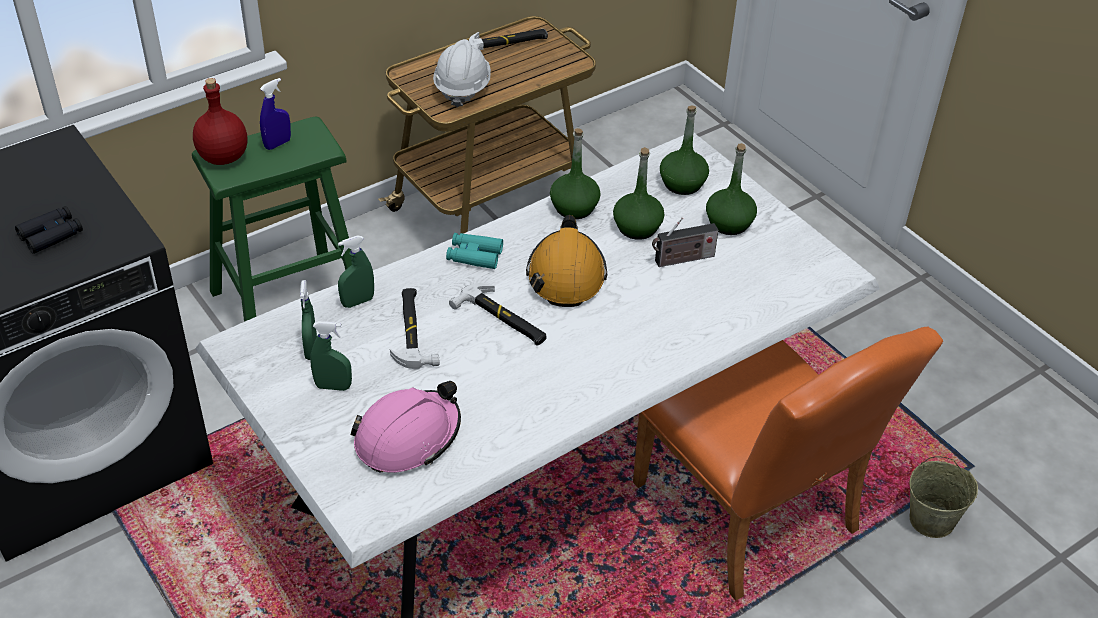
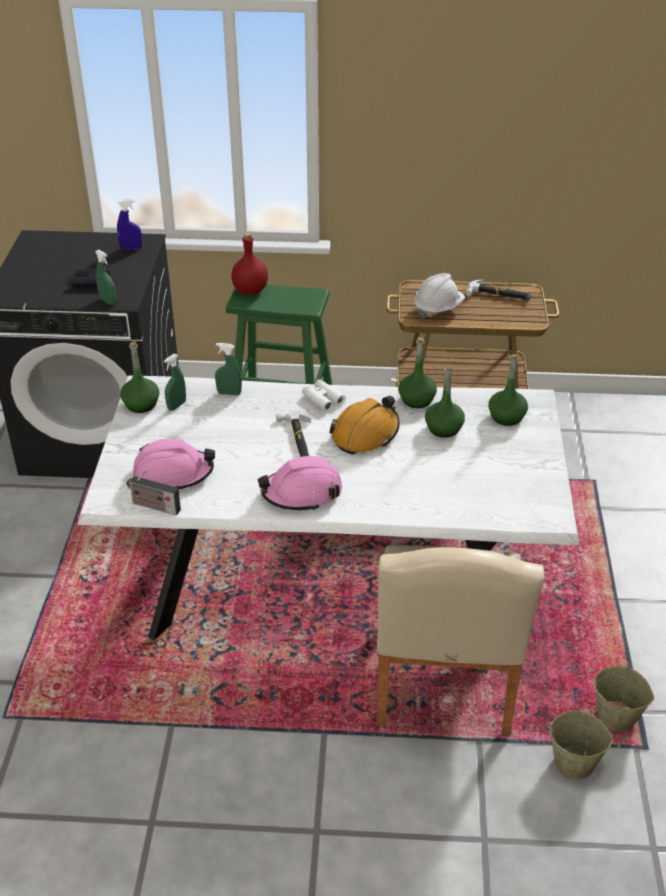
camera: 40 degrees right, 5 degrees down
(277, 144) = (287, 295): blue spray bottle -> blue spray bottle (131, 248)
(333, 386) = (166, 429): green spray bottle -> green spray bottle (108, 301)
(413, 331) = (241, 422): hammer -> none
(474, 256) = (323, 399): turquoise binoculars -> white binoculars
(577, 380) = (302, 493): none -> pink hard hat
(682, 259) = (450, 460): radio -> radio (153, 506)
(729, 223) = (510, 453): green bottle -> green bottle (141, 404)
(753, 518) = (443, 686): orange chair -> beige chair
(923, 452) = (617, 717): none -> beige bucket

